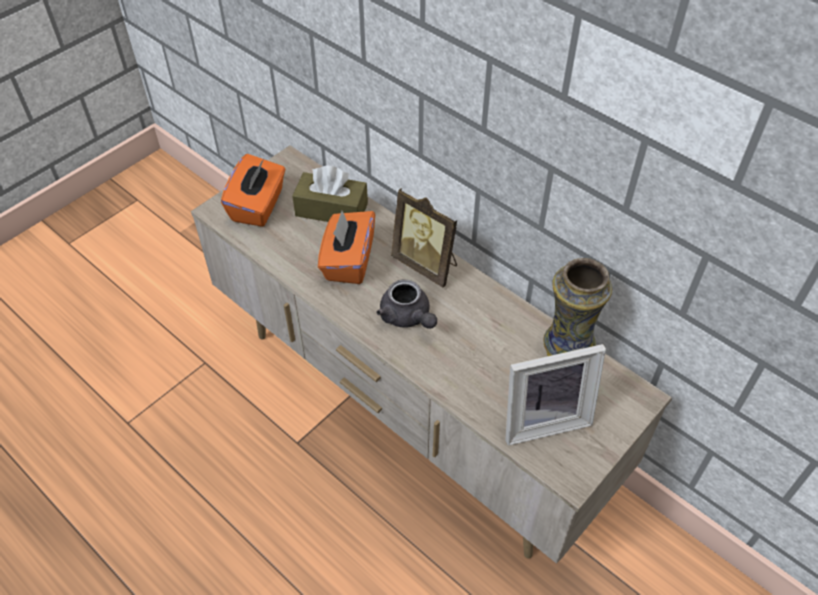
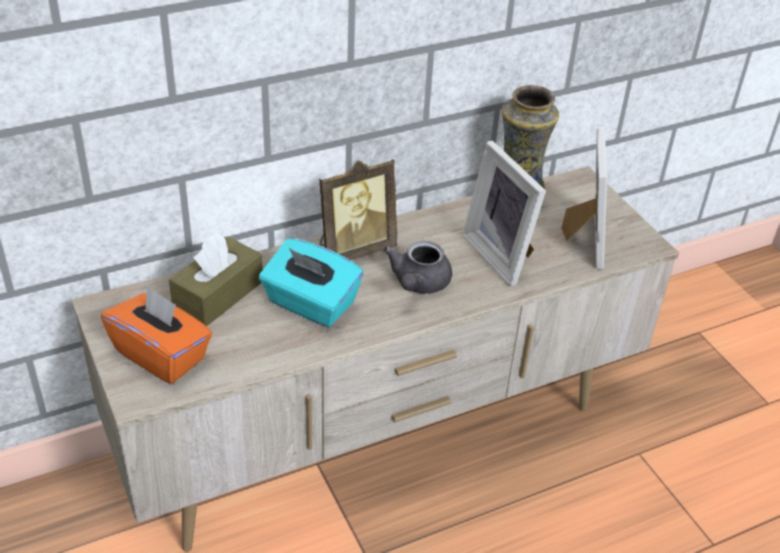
camera: 70 degrees left, 10 degrees down
(348, 261) = (310, 304): orange tissue box -> turquoise tissue box
(407, 317) = (418, 284): grey teapot -> grey teapot turned 120 degrees clockwise
(481, 363) = (502, 255): none -> picture frame

